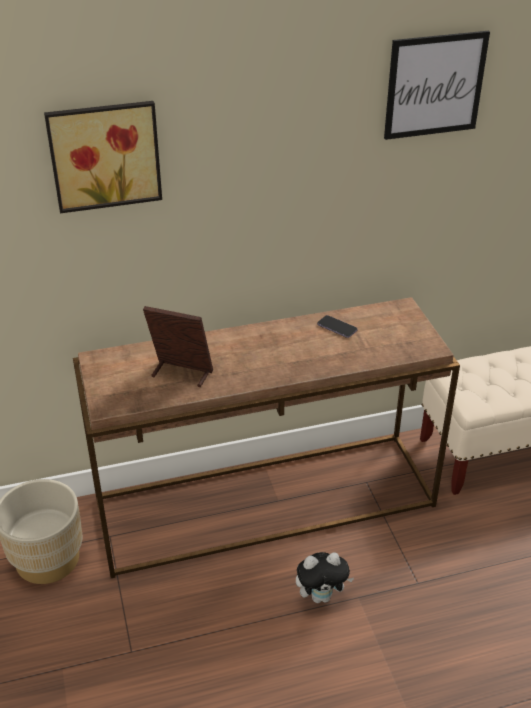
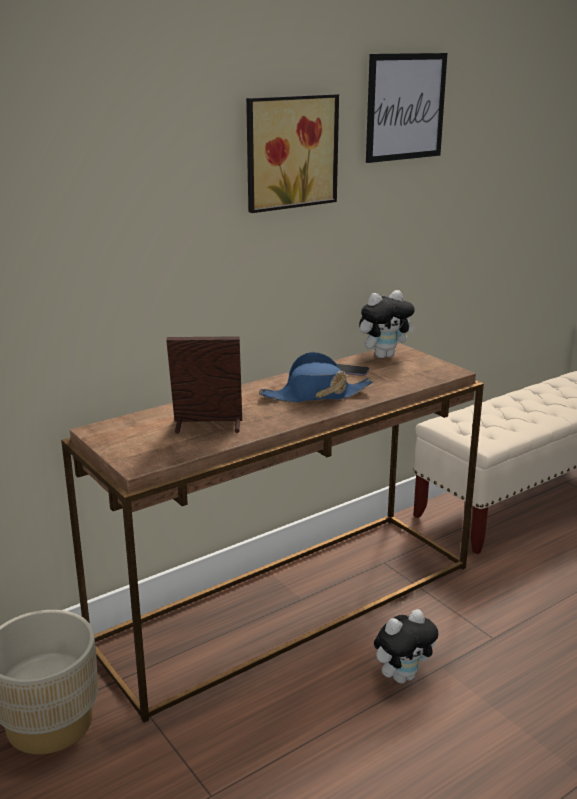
camera: 20 degrees left, 15 degrees down
(104, 154) = (99, 166): picture -> picture (289, 152)
(290, 354) = (315, 395): none -> blue hat
(384, 313) = (384, 355): none -> plush toy

